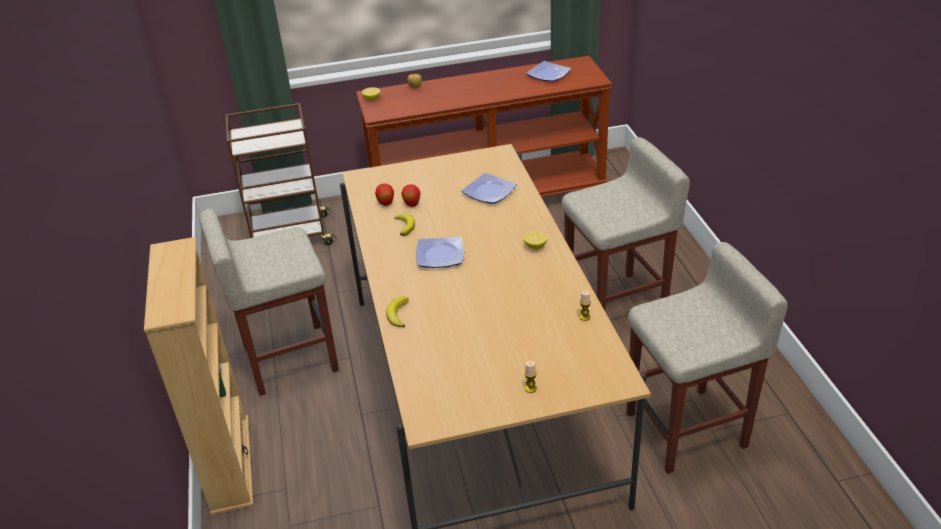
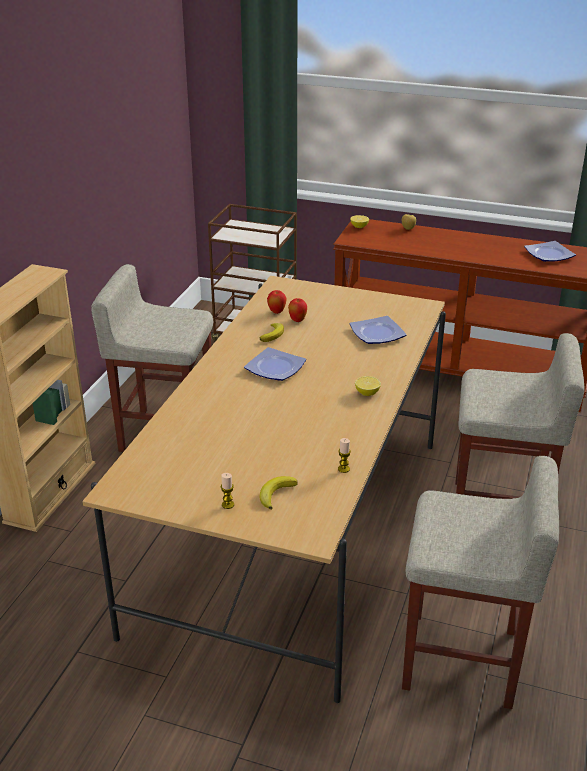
camera: 30 degrees right, 5 degrees down
(397, 314) = (188, 399): banana -> banana (276, 494)

